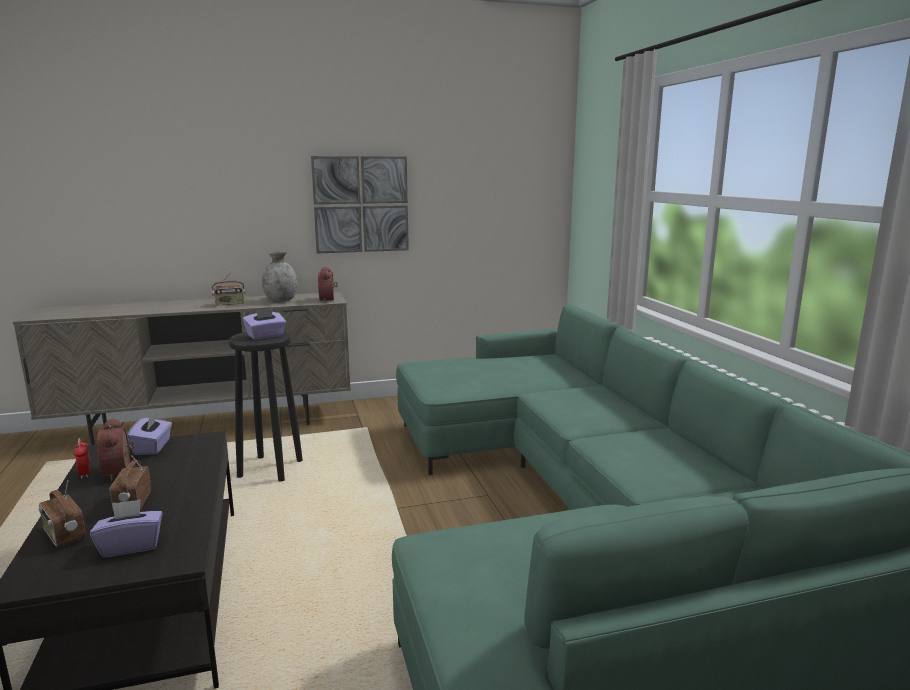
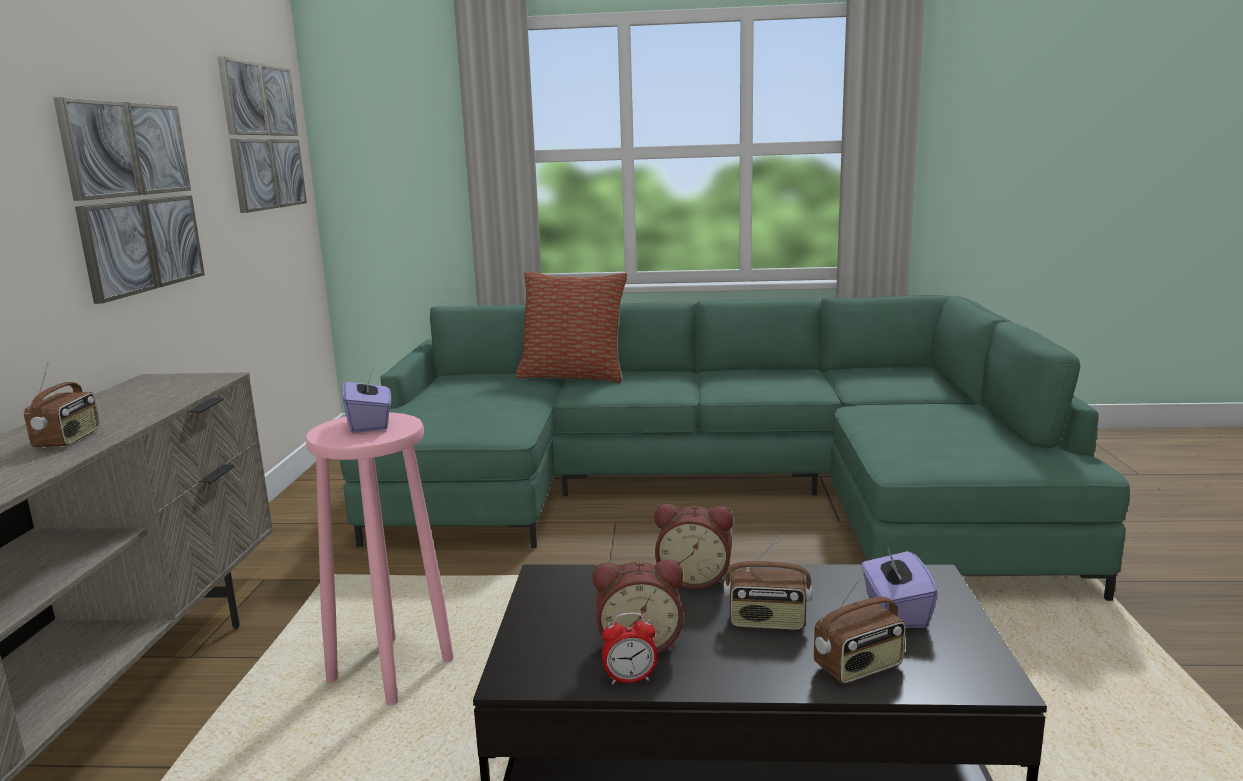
camera: 70 degrees left, 0 degrees up
(153, 447) = (549, 622): purple tissue box -> none
(271, 469) = (392, 670): black stool -> pink stool
(281, 300) = (128, 406): grey vase -> none
(329, 300) = (203, 379): alarm clock -> alarm clock (694, 578)
(506, 172) = (263, 137): none -> picture
(589, 385) = (573, 376): none -> pillow

